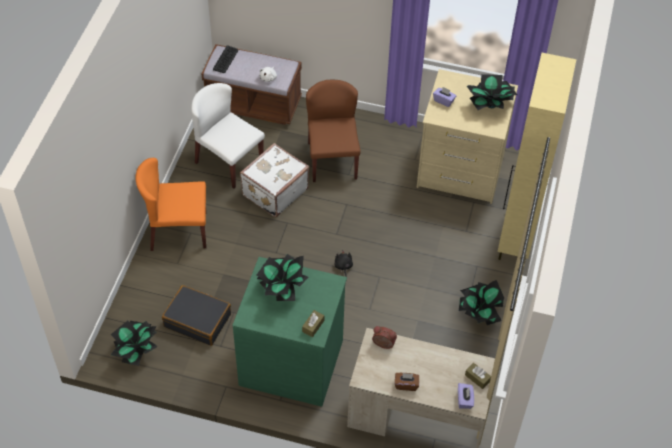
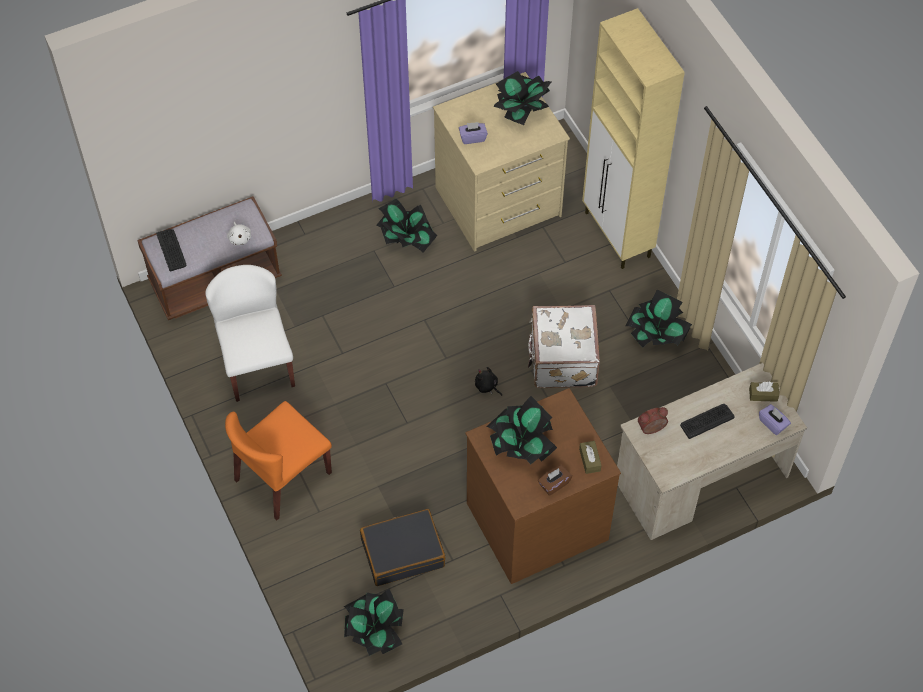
camera: 40 degrees left, 5 degrees up
(228, 162) = (257, 364): white chair -> white chair turned 75 degrees clockwise
(274, 191) = (338, 360): white suitcase -> white suitcase (561, 360)
(292, 361) = (536, 519): green dresser -> brown dresser
(332, 160) = (361, 283): brown chair -> none
(383, 154) = (406, 239): none -> potted plant
(406, 385) = (710, 450): brown tissue box -> brown tissue box (554, 484)
(423, 366) = (706, 421): none -> keyboard

